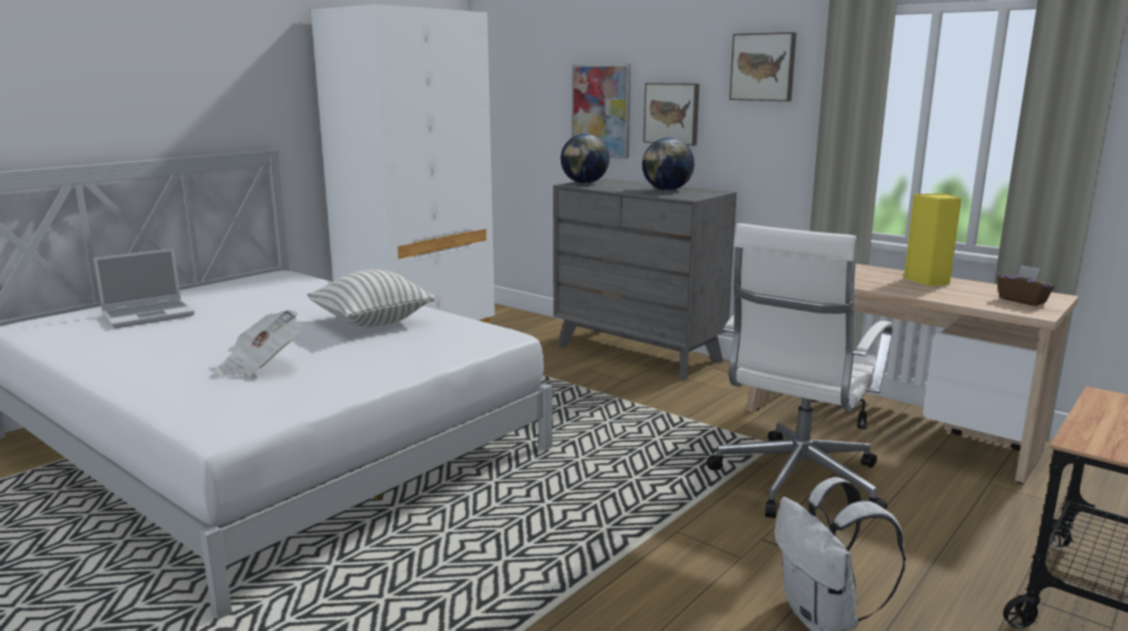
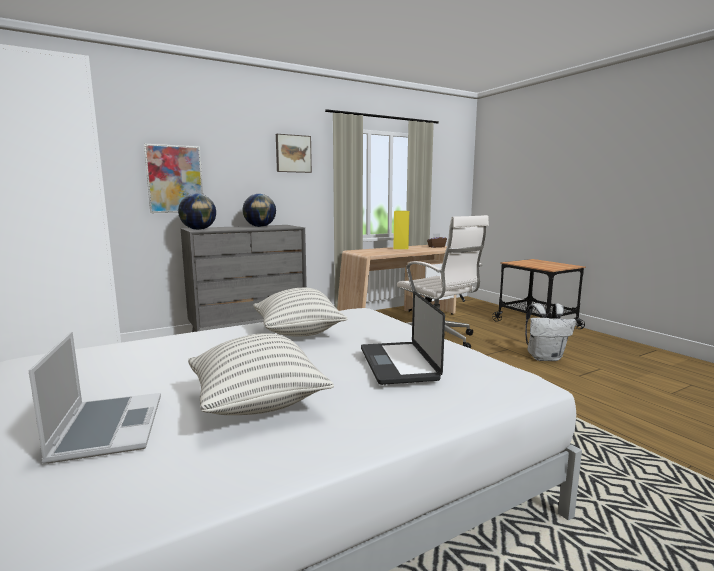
camera: 70 degrees left, 5 degrees down
(178, 338) = (257, 404): none -> pillow
(260, 365) = (398, 363): newspaper -> laptop
(672, 113) = (236, 180): picture -> none

